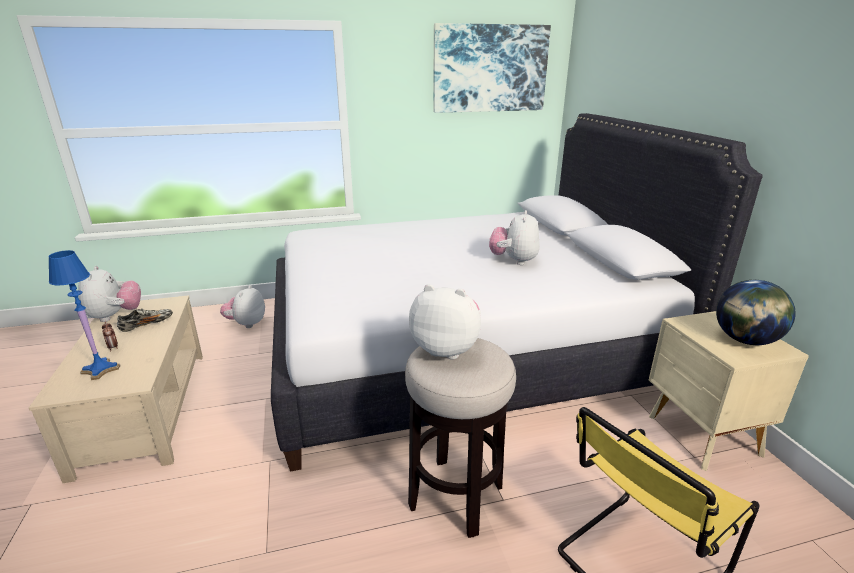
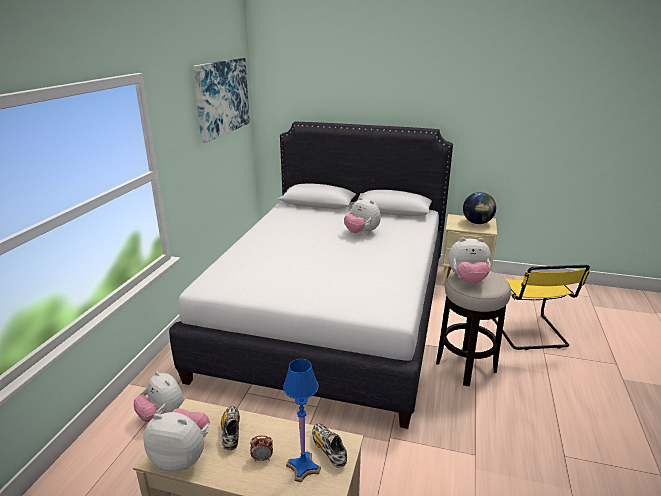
camera: 60 degrees left, 0 degrees up
(126, 376) = (328, 449): none -> shoe
(446, 349) = (467, 280): plush toy -> plush toy turned 135 degrees counterclockwise

